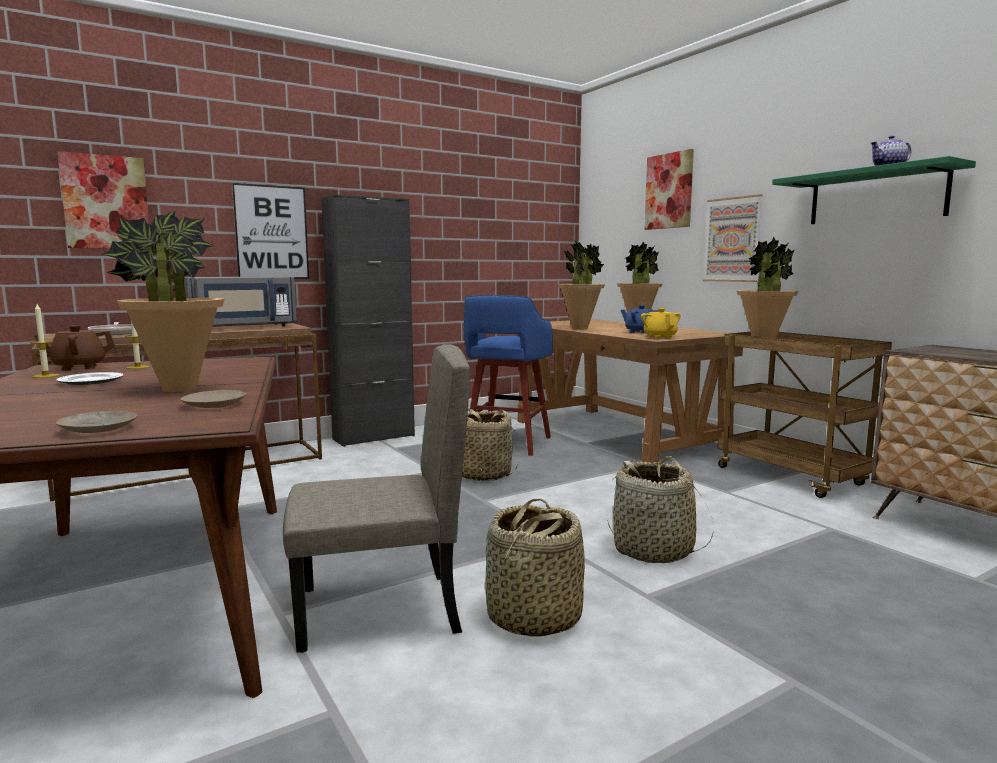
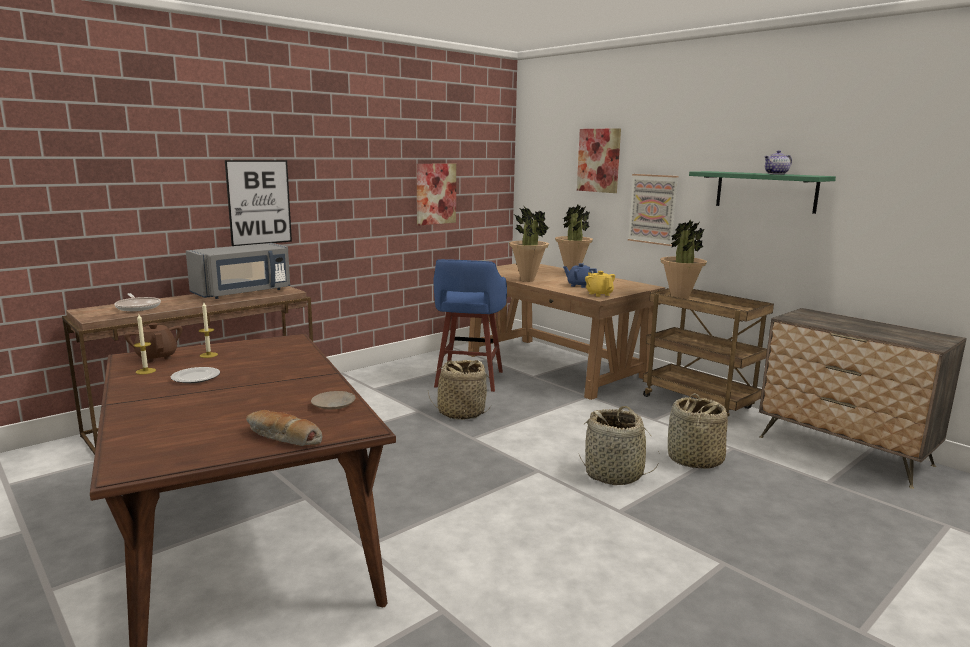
camera: 10 degrees left, 5 degrees up
(78, 367) = (157, 357): brown teapot -> brown teapot turned 90 degrees clockwise
(98, 429) = (282, 437): beige plate -> bread
(106, 202) = (116, 185): picture -> picture (435, 193)
(179, 389) = (282, 386): potted plant -> none
(373, 437) = (350, 378): black cabinet -> none
(378, 611) = (436, 537): beige chair -> none
(532, 617) = (547, 533): basket -> basket (694, 460)

